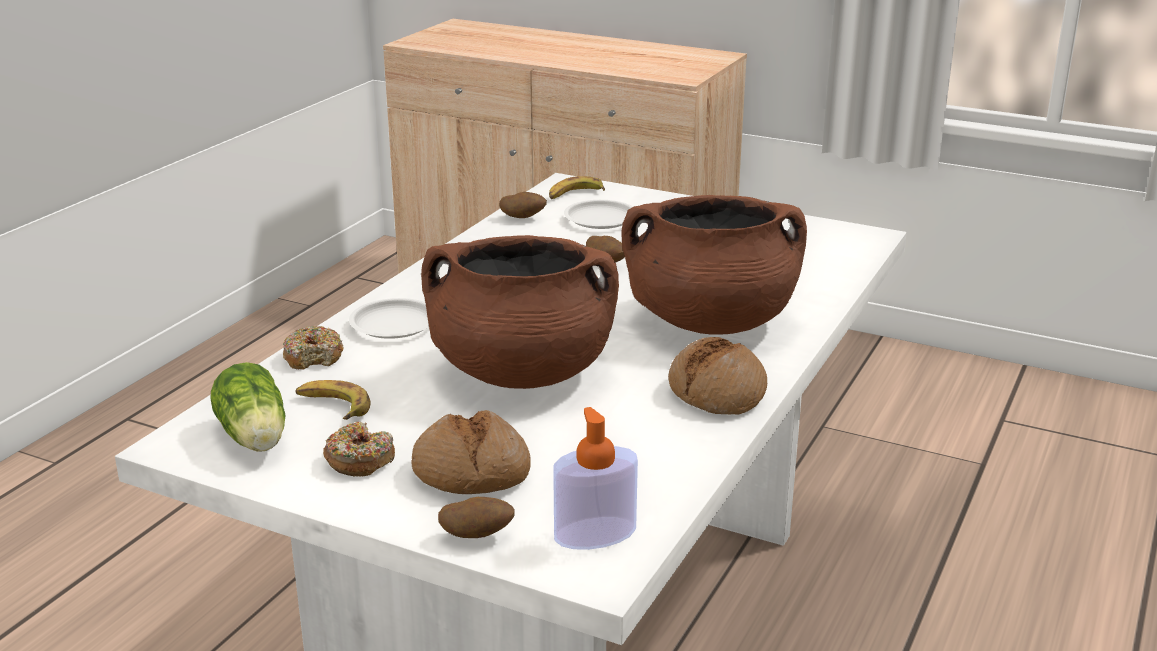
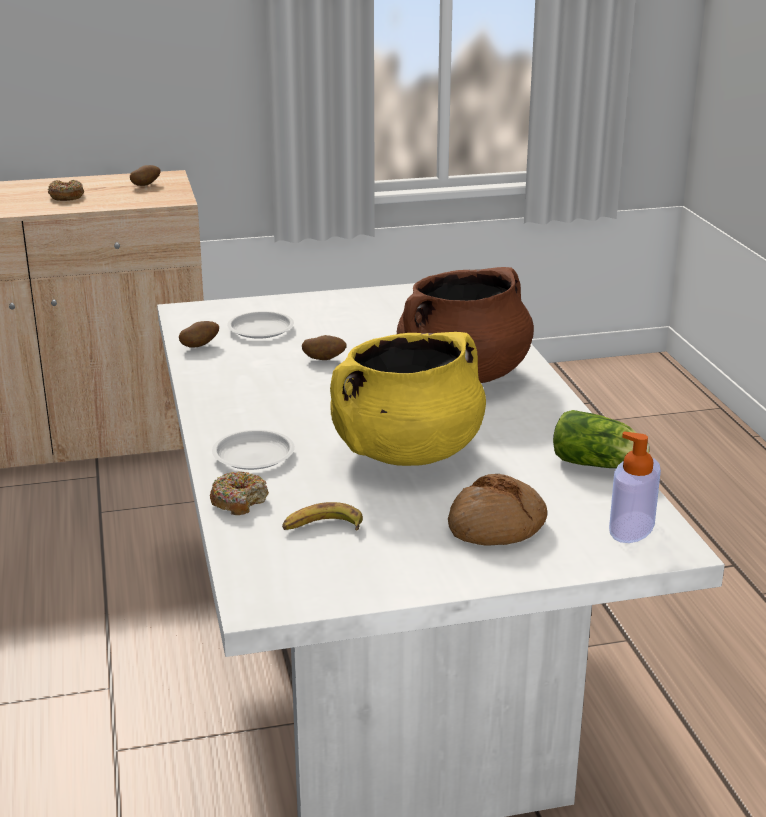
camera: 40 degrees left, 0 degrees up
(255, 439) = (310, 572): lettuce -> lettuce (599, 465)
(360, 460) = (412, 552): donut -> donut (66, 196)
(477, 536) = (572, 561): potato -> potato (146, 185)
(521, 372) = (407, 452): brown cooking pot -> yellow cooking pot
(574, 195) = (206, 317): banana -> none
(717, 392) = (546, 417): bread -> none

